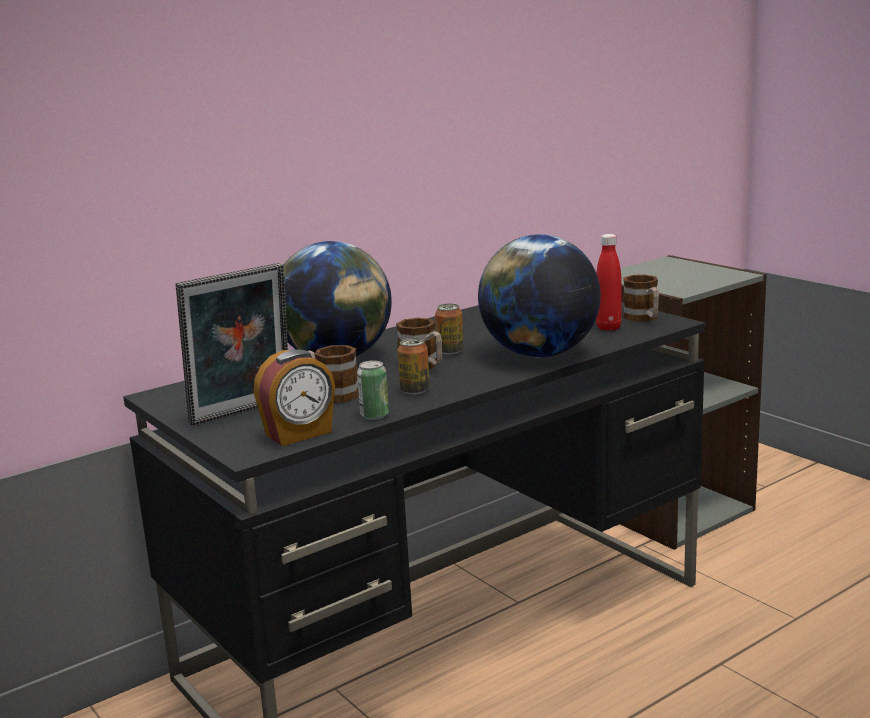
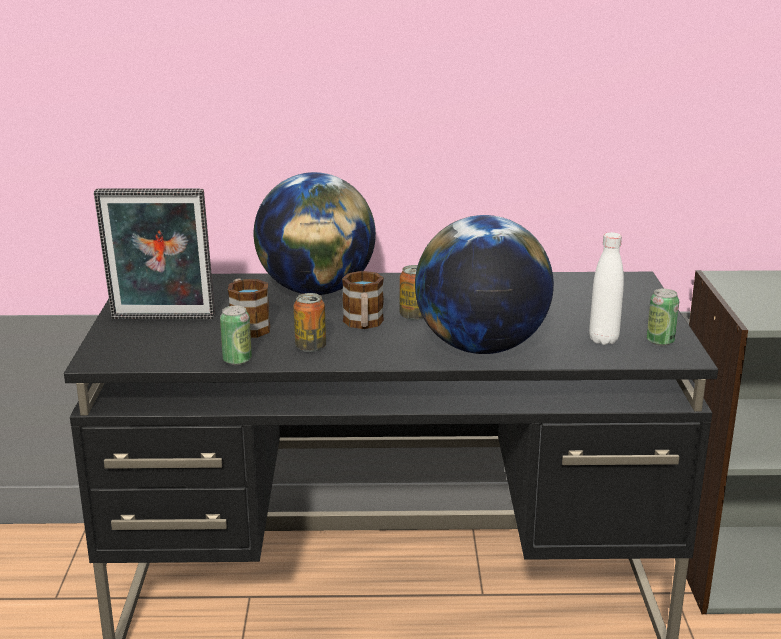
camera: 35 degrees right, 5 degrees up
(299, 434) = (158, 356): alarm clock -> none
(608, 327) = (603, 340): red bottle -> white bottle
(643, 318) = (660, 341): mug -> can

